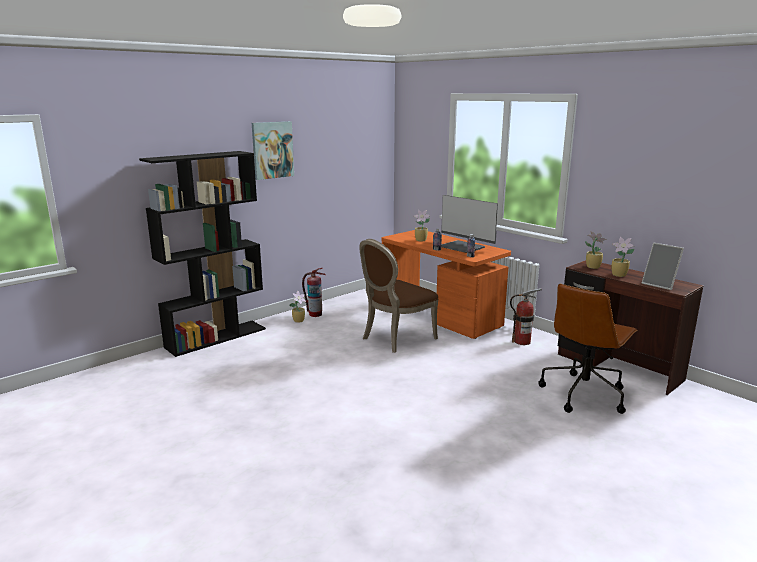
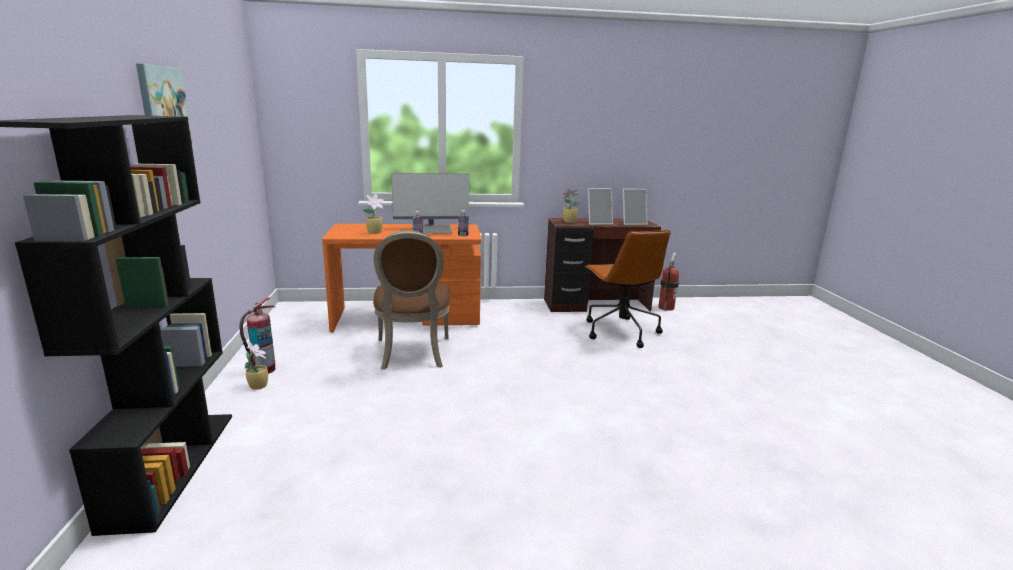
camera: 55 degrees left, 0 degrees up
(522, 341) = (510, 312): fire extinguisher -> fire extinguisher (666, 307)
(619, 275) = (598, 223): potted plant -> picture frame

